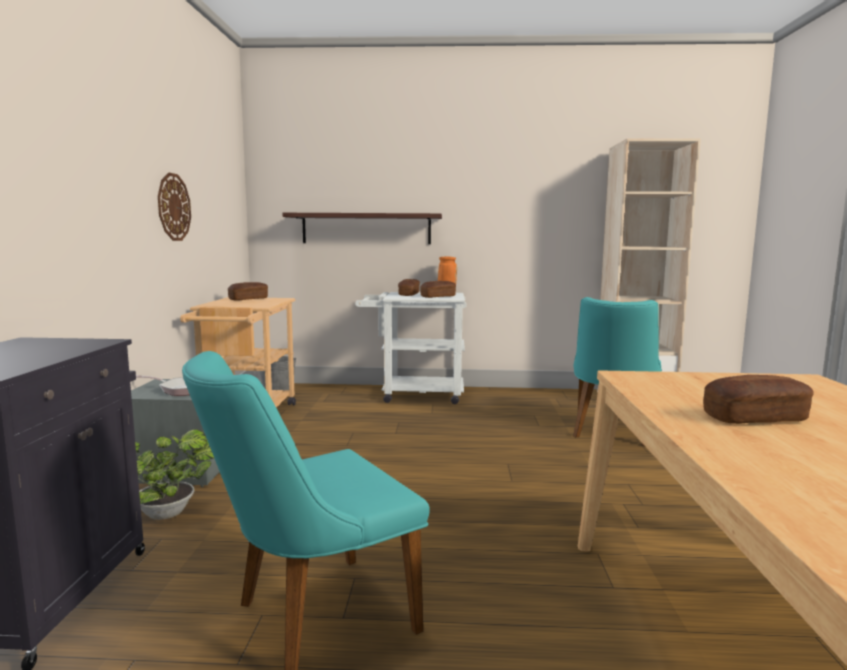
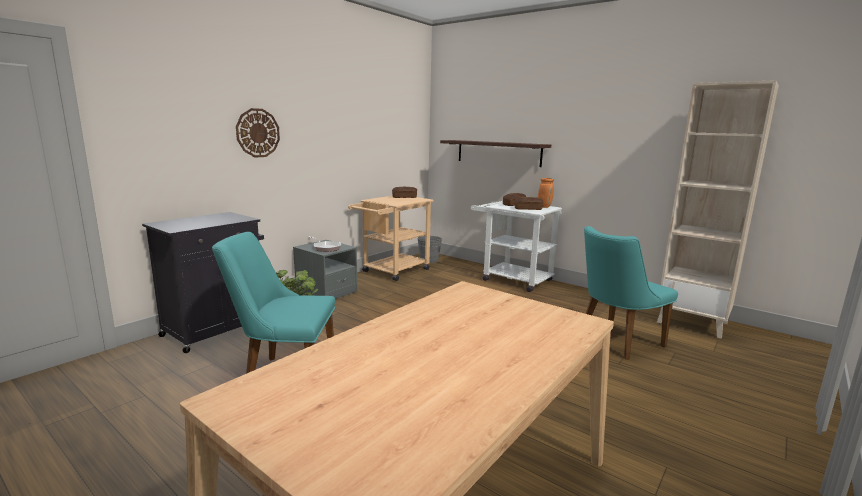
camera: 35 degrees right, 5 degrees up
(173, 207) = (352, 140): wall clock -> wall clock (258, 133)
(754, 418) = (444, 329): bread -> none

